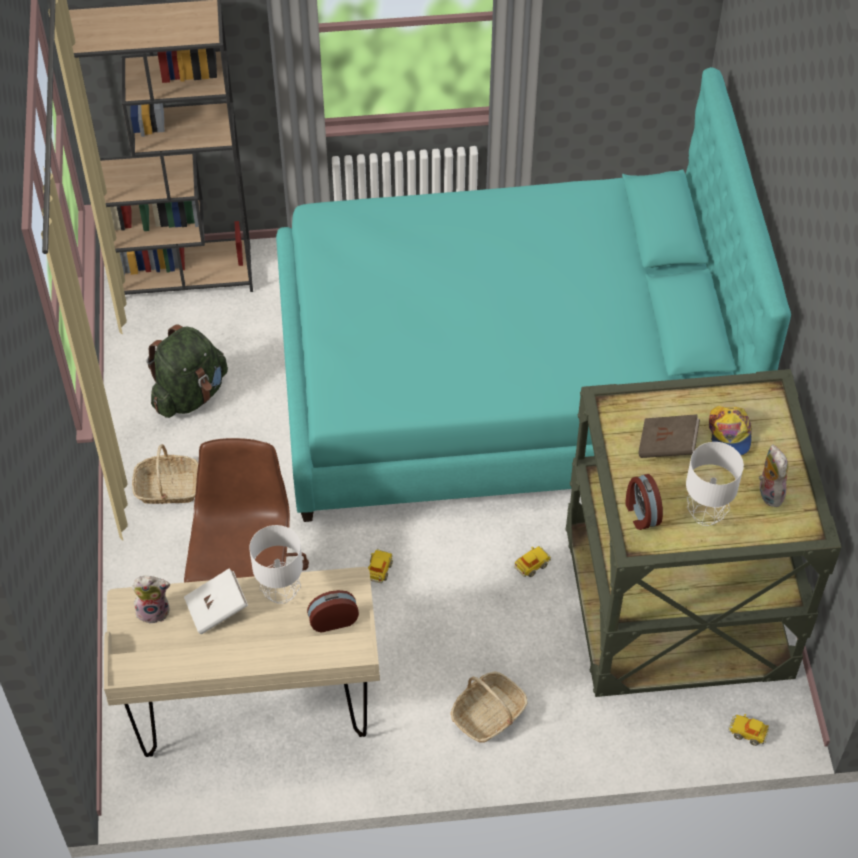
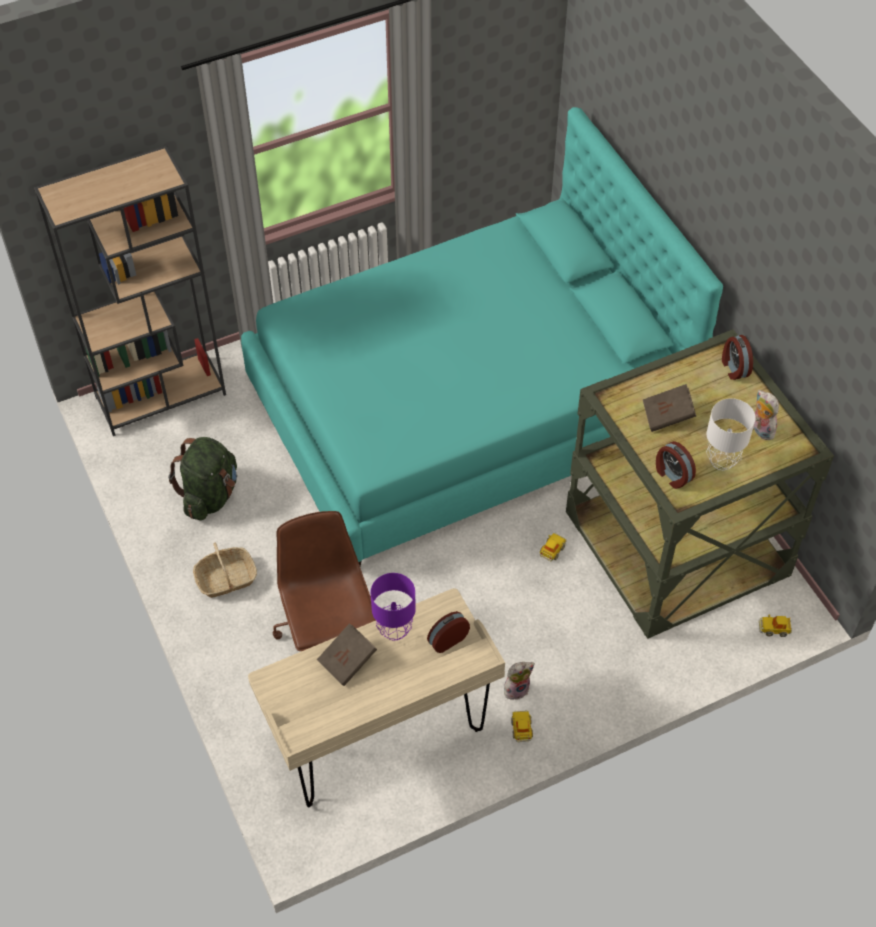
camera: 20 degrees left, 0 degrees up
(154, 610) = (295, 679): plush toy -> plush toy (516, 688)
(217, 609) = (347, 661): white book -> brown book
(281, 592) = (394, 630): white table lamp -> purple table lamp
(379, 569) = (432, 591): toy car -> toy car (521, 728)
(488, 714) = (570, 680): basket -> none
(729, 434) = (710, 393): cap -> none
(771, 413) = (734, 368): none -> alarm clock

